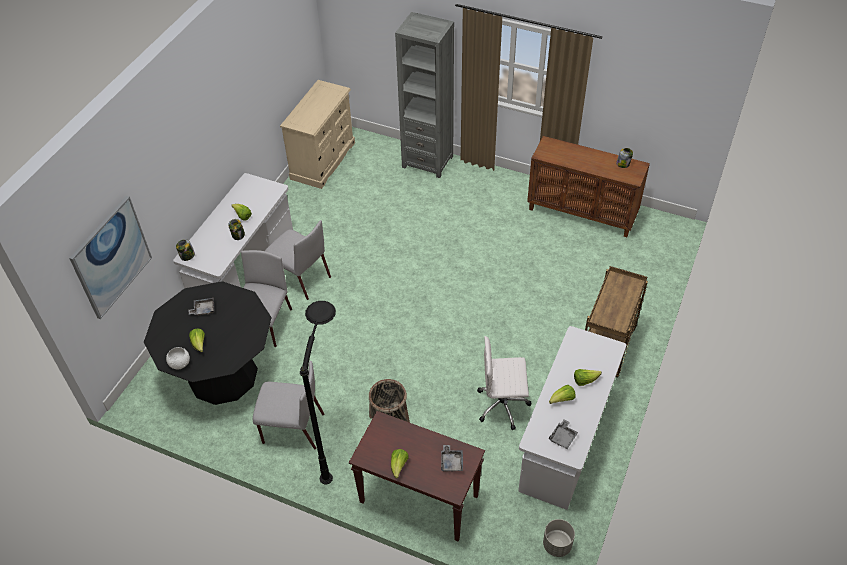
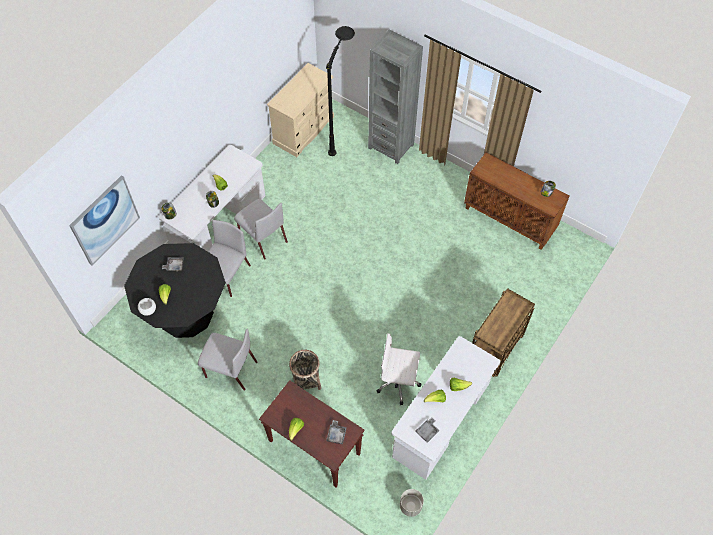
camera: 10 degrees right, 10 degrees up
(336, 443) = (261, 388): black floor lamp -> black floor lamp (342, 133)

